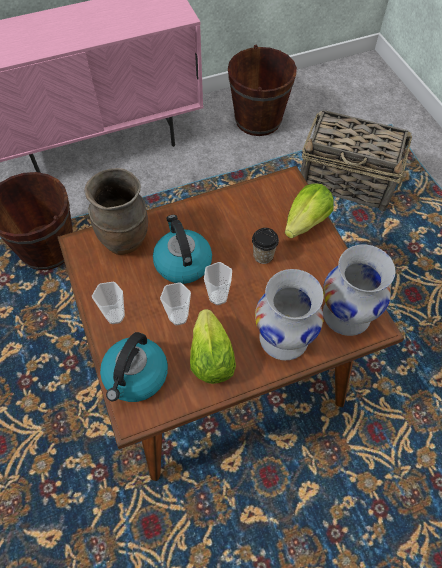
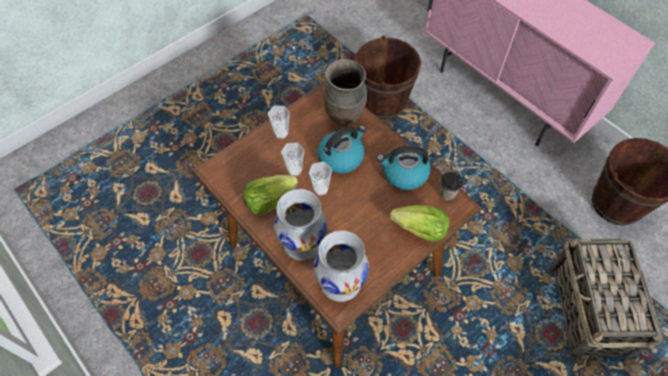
camera: 70 degrees right, 0 degrees up
(136, 376) = (241, 161): kettle -> kettle (404, 174)
(263, 255) = (371, 208): cup -> cup (447, 193)

